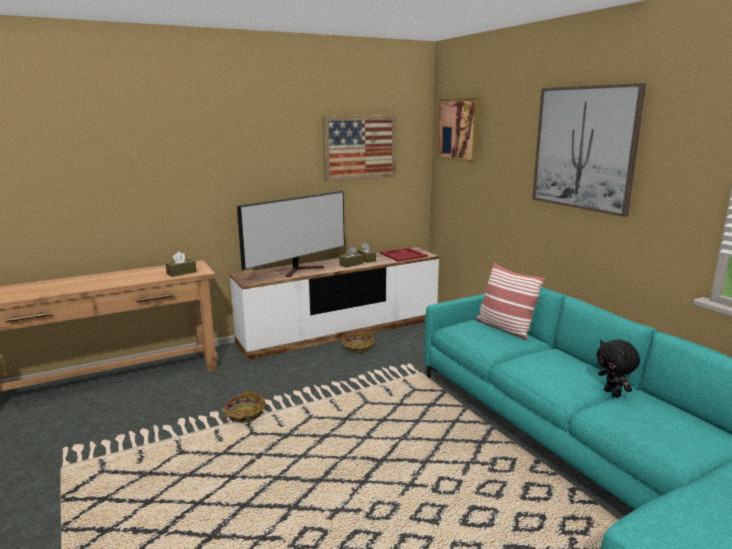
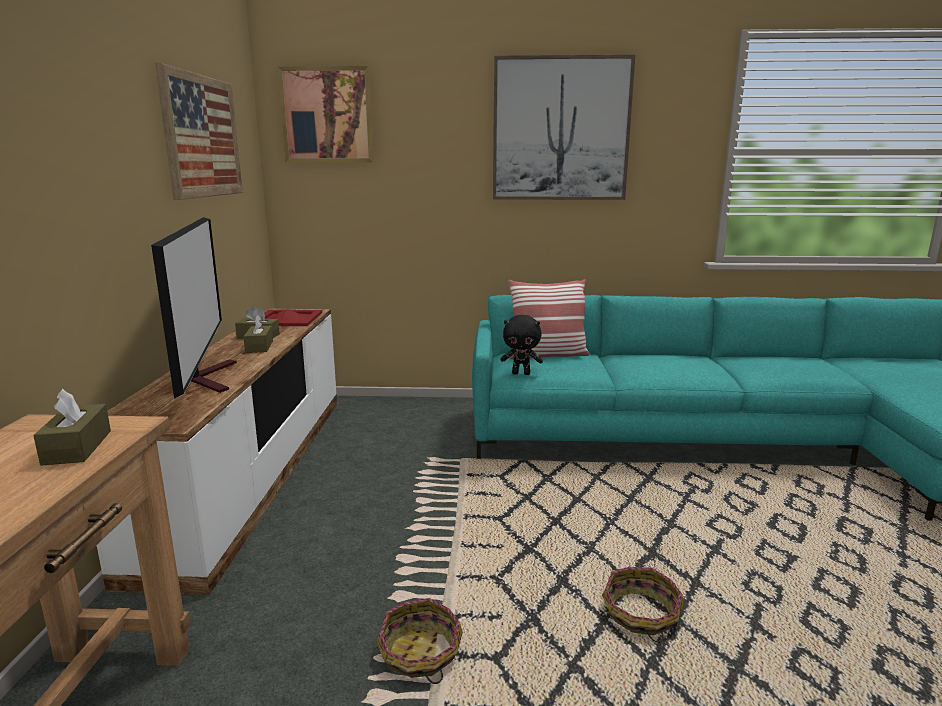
camera: 60 degrees left, 0 degrees up
(357, 348) = (332, 477): basket -> basket (640, 615)
(613, 393) = (724, 364): black plush toy -> black plush toy (521, 373)

